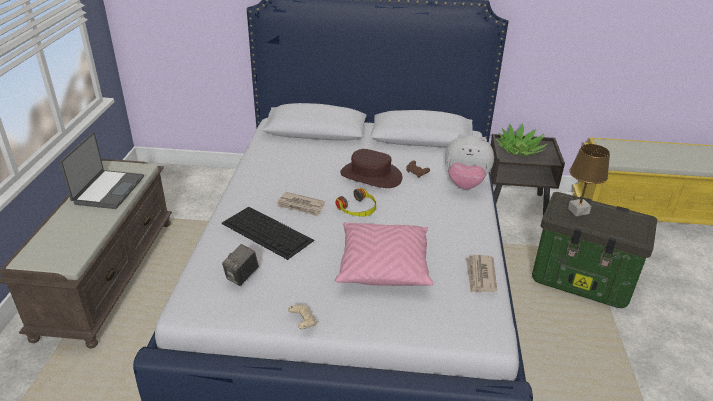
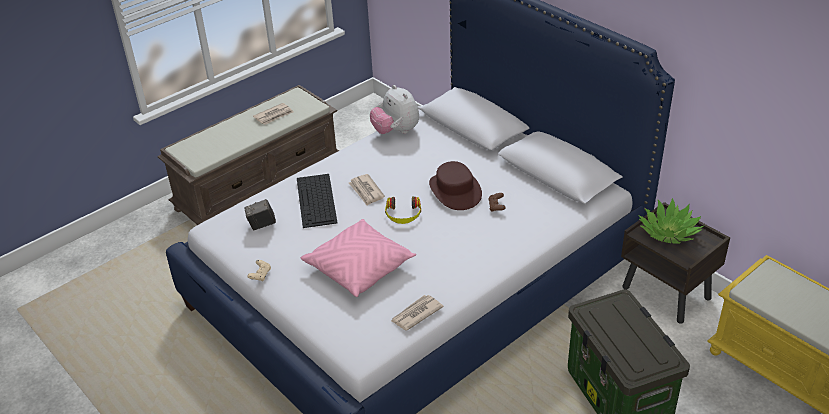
camera: 45 degrees right, 5 degrees up
(108, 190) = (274, 115): laptop -> newspaper
(465, 184) = (524, 237): plush toy -> plush toy (396, 131)
(578, 211) = (614, 317): brown table lamp -> none

